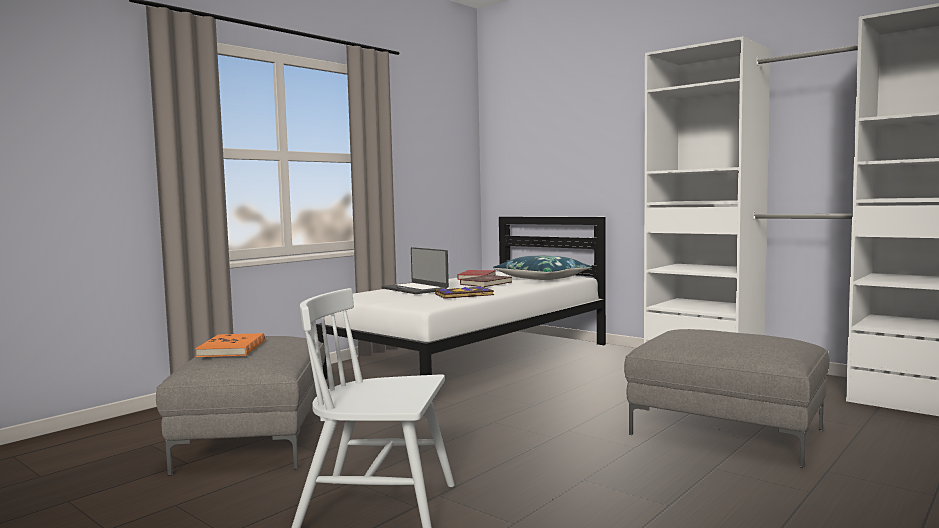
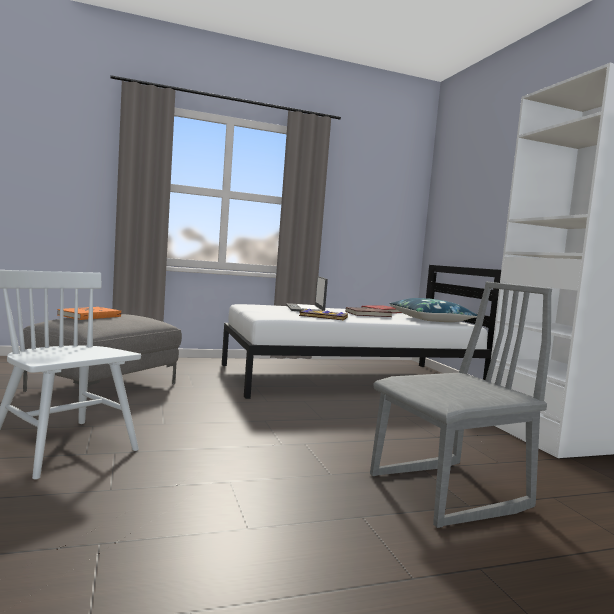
camera: 30 degrees right, 0 degrees up
(728, 431) = (449, 493): grey ottoman -> grey chair

